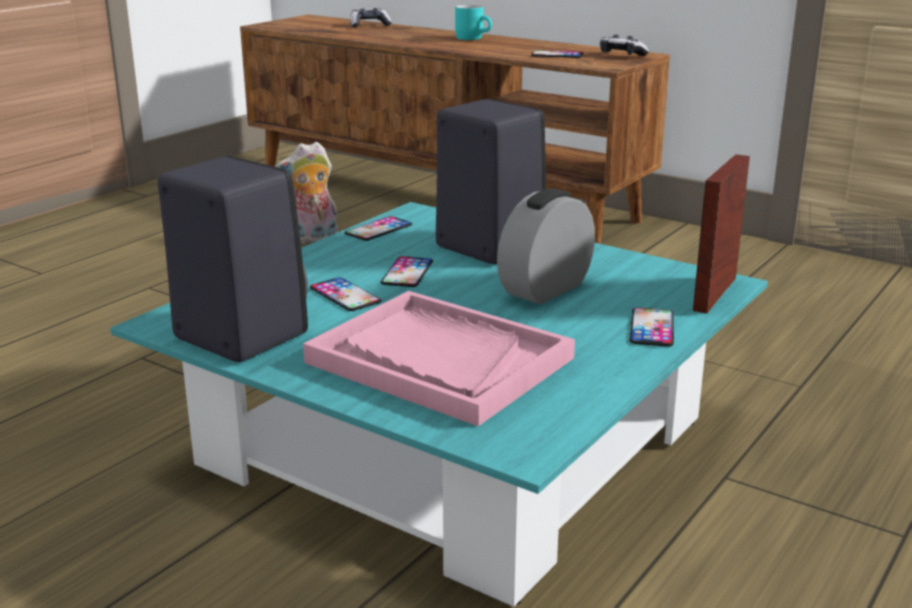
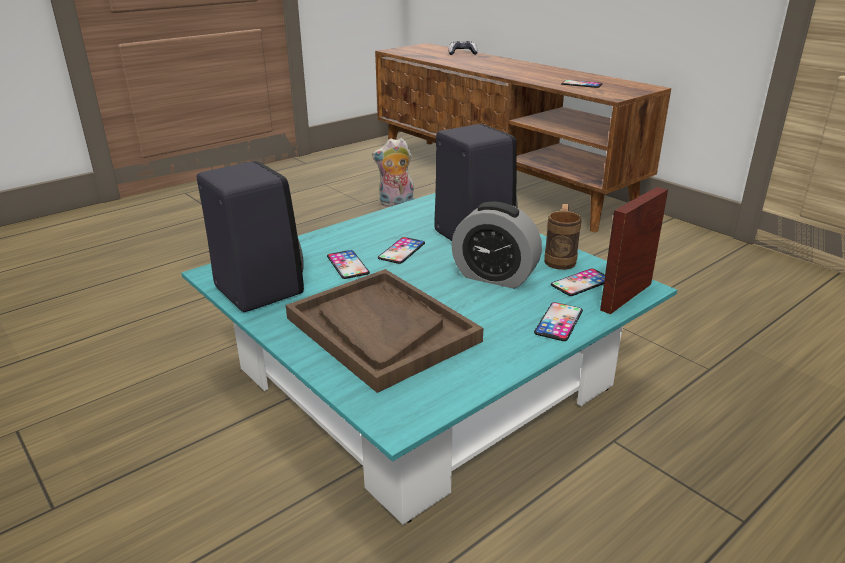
camera: 15 degrees right, 5 degrees up
(378, 229) = (402, 212): phone -> phone (581, 283)
(438, 360) = (381, 329): pink tray -> brown tray
(474, 38) = (529, 67): turquoise mug -> none
(545, 289) = (494, 276): alarm clock -> alarm clock turned 120 degrees counterclockwise
(614, 262) = (560, 258): none -> brown mug
(621, 55) = (631, 87): game controller -> none

